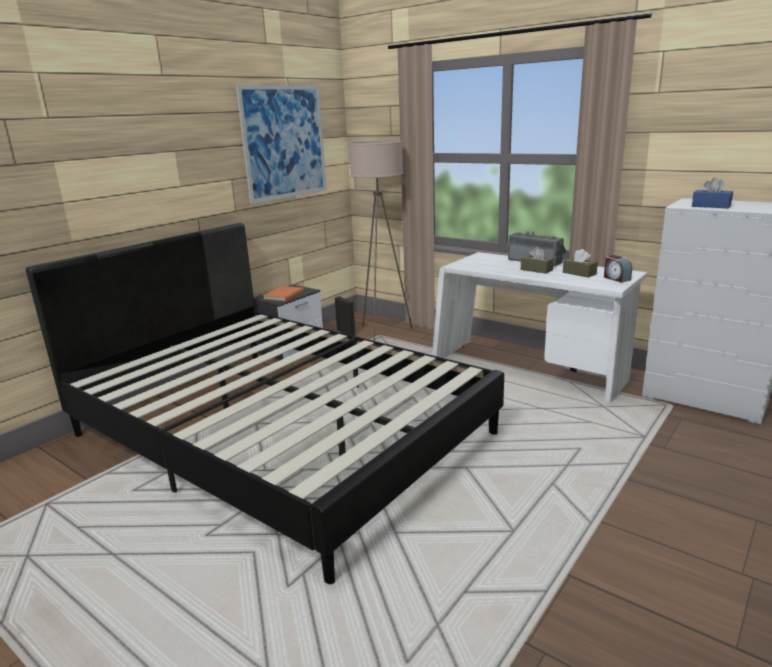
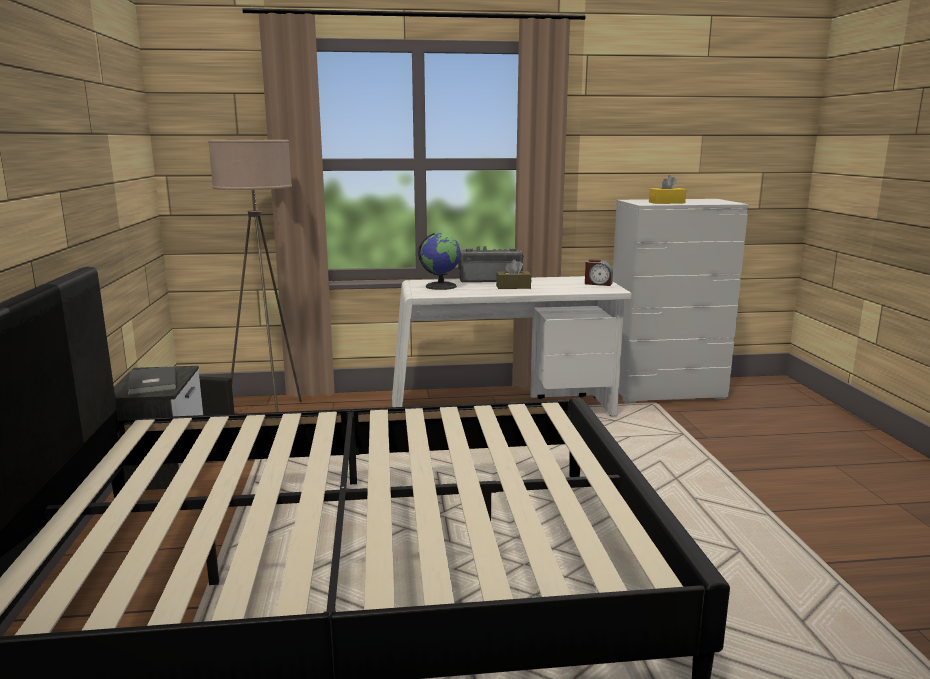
camera: 45 degrees left, 5 degrees down
(282, 295) = (151, 383): orange book -> grey book
(284, 142) = (105, 135): picture -> none
(486, 261) = (441, 286): none -> globe
(579, 273) = (558, 284): brown tissue box -> none
(711, 206) = (666, 202): blue tissue box -> yellow tissue box

